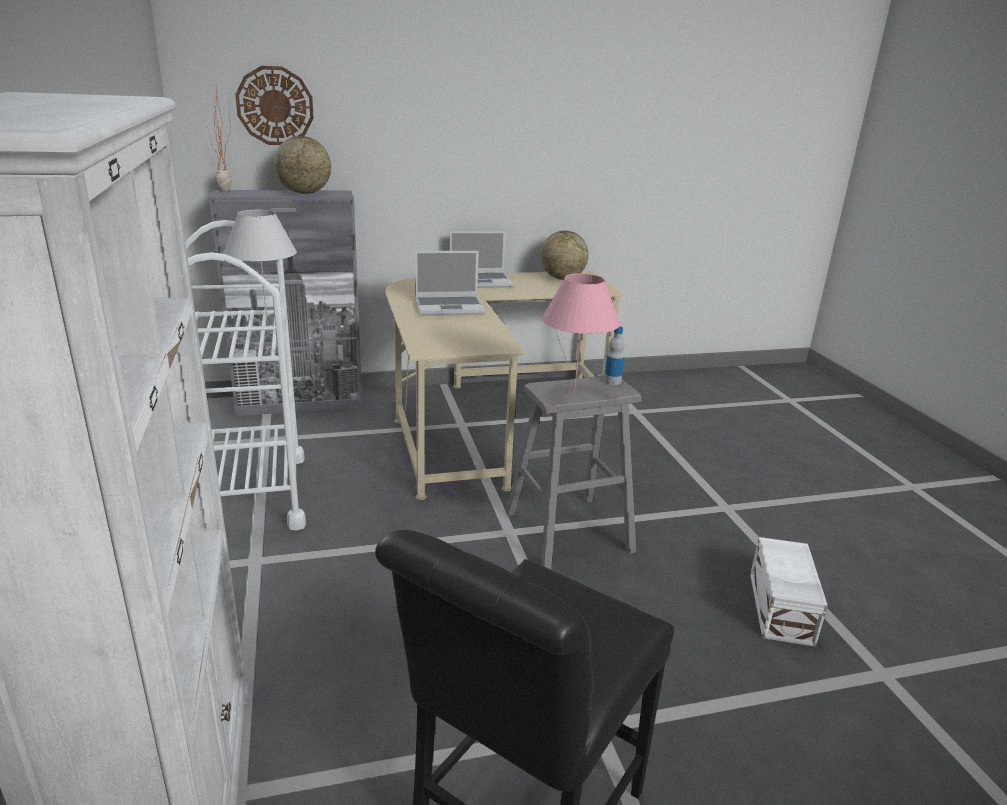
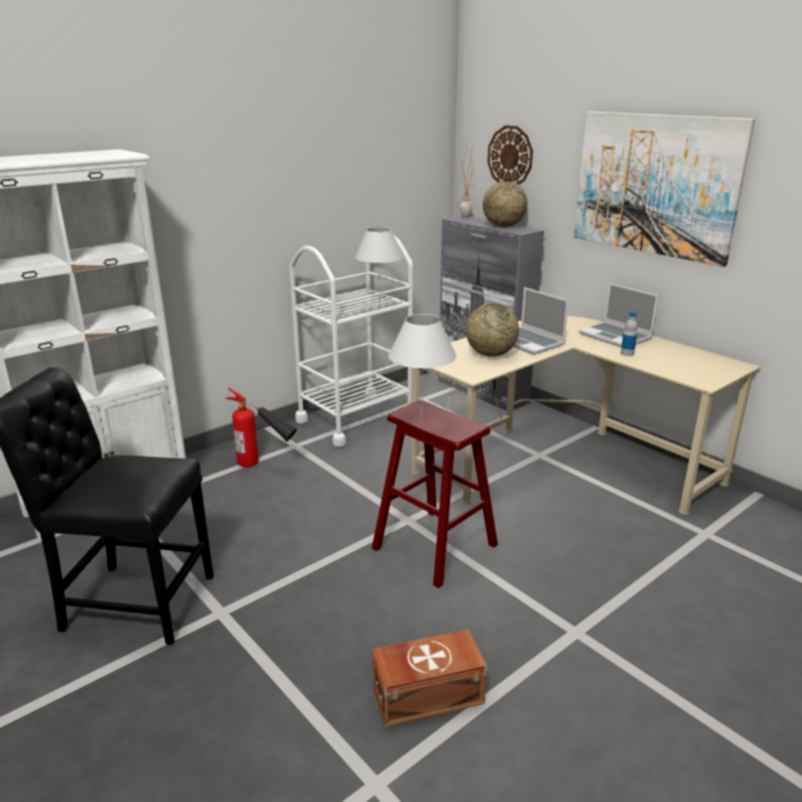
camera: 65 degrees right, 0 degrees up
(279, 602) = (264, 466): none -> fire extinguisher
(475, 125) = (655, 185): none -> picture
(562, 278) = (699, 360): globe -> globe (490, 354)
(568, 532) = (434, 546): grey stool -> red stool
(573, 394) = (421, 419): pink table lamp -> white table lamp
(612, 381) = (468, 428): bottle -> bottle (627, 353)
(779, 609) = (425, 694): white storage box -> brown storage box

